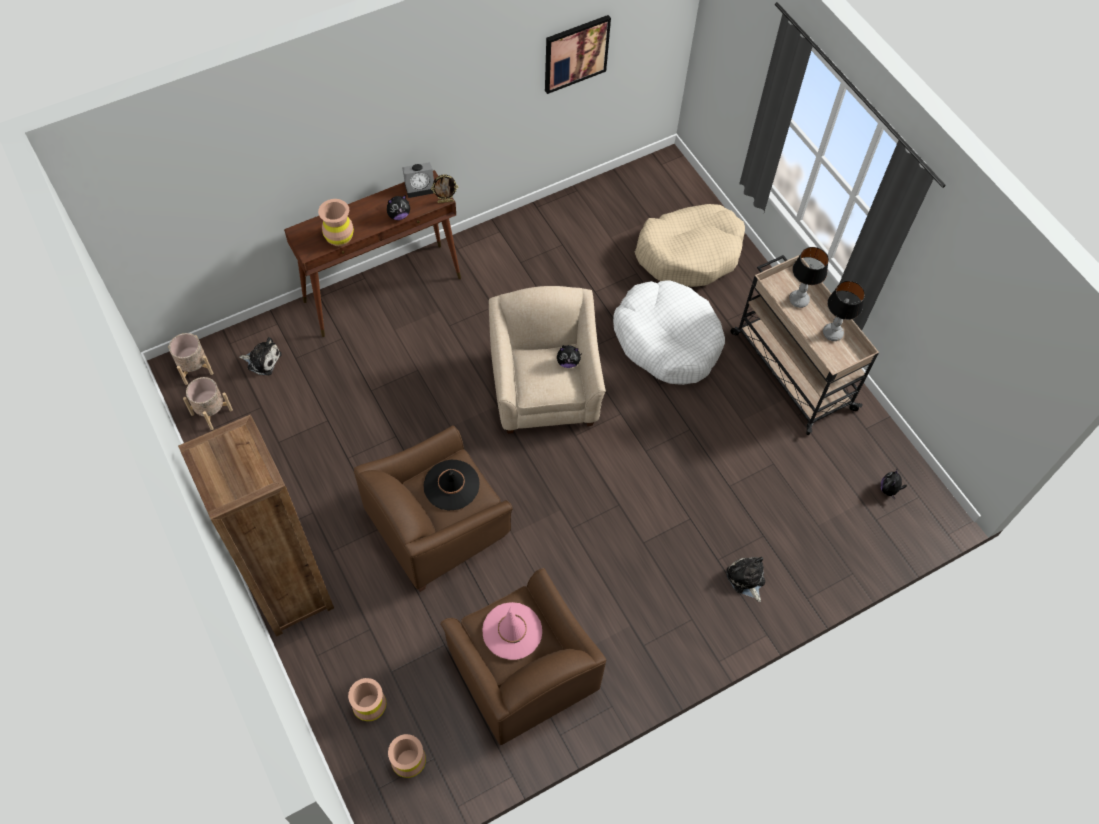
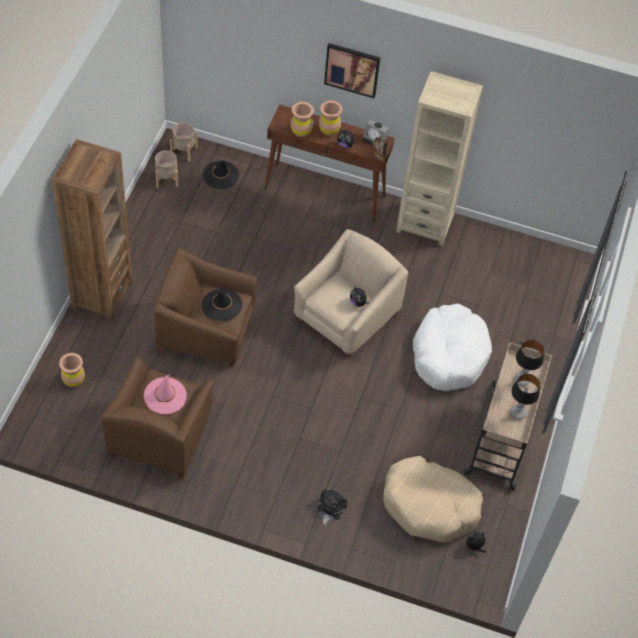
camera: 45 degrees right, 5 degrees down
(262, 360) = (220, 175): plush toy -> black hat
(409, 763) = (60, 420): brown vase -> brown vase (329, 129)
(505, 240) = (425, 223): none -> beige bookcase
(575, 53) = (526, 128): picture -> picture (352, 69)
(689, 253) = (526, 322): beige dog bed -> beige dog bed (430, 505)

